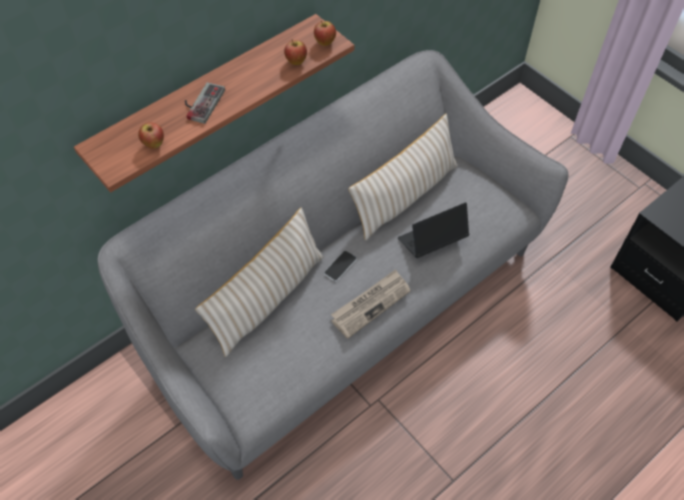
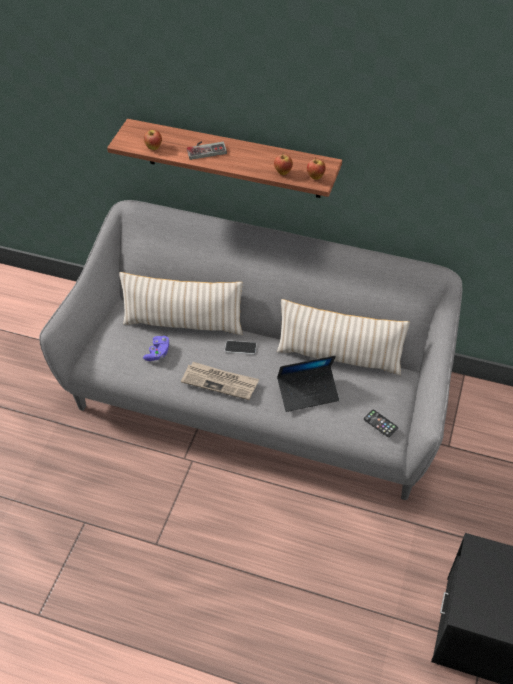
camera: 60 degrees right, 5 degrees down
(292, 341) = (158, 353): none -> purple game controller
(432, 241) = (308, 392): laptop -> laptop turned 135 degrees clockwise
(500, 207) = (380, 423): none -> phone

